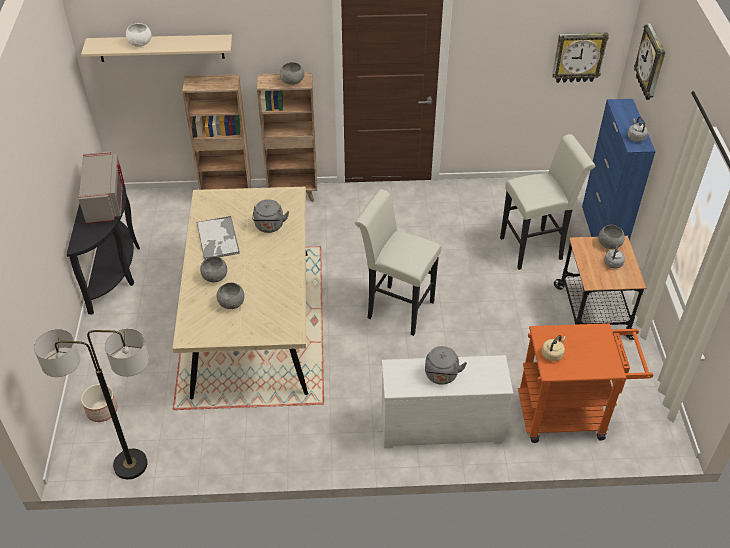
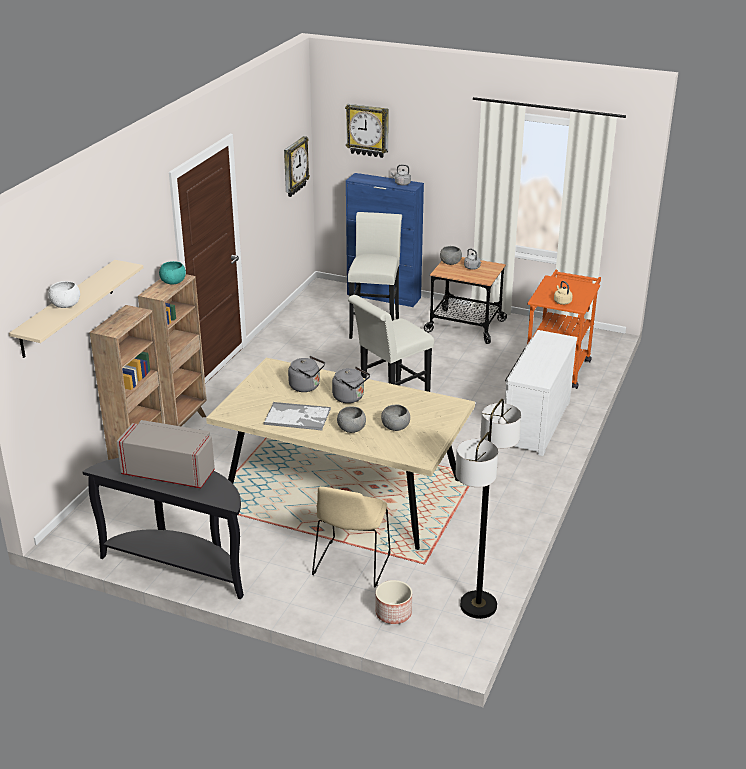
camera: 65 degrees left, 15 degrees down
(153, 363) = (351, 565): none -> beige chair
(292, 81) = (173, 282): grey bowl -> turquoise bowl
(441, 376) = (542, 359): grey kettle -> grey kettle (350, 398)

